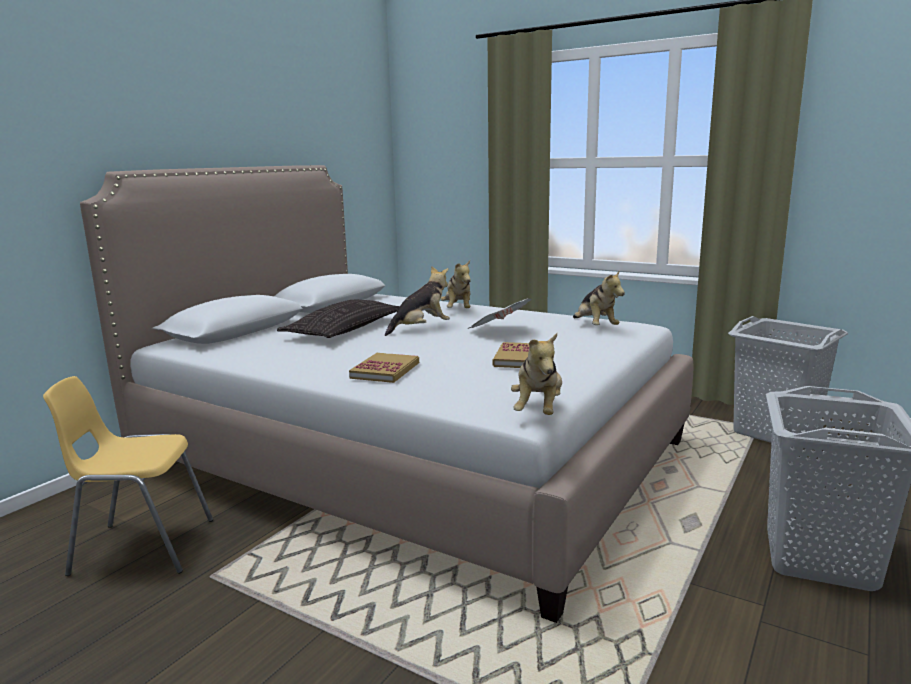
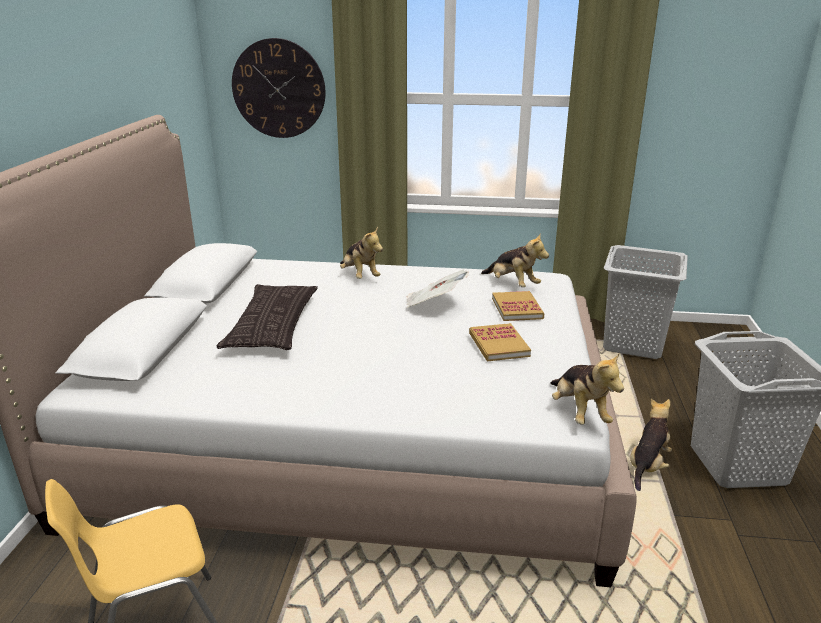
camera: 25 degrees left, 10 degrees up
(385, 370) = (390, 386): book -> book (517, 308)
(421, 329) = (355, 313): plush toy -> plush toy (647, 466)
(447, 158) = (278, 89): none -> wall clock

